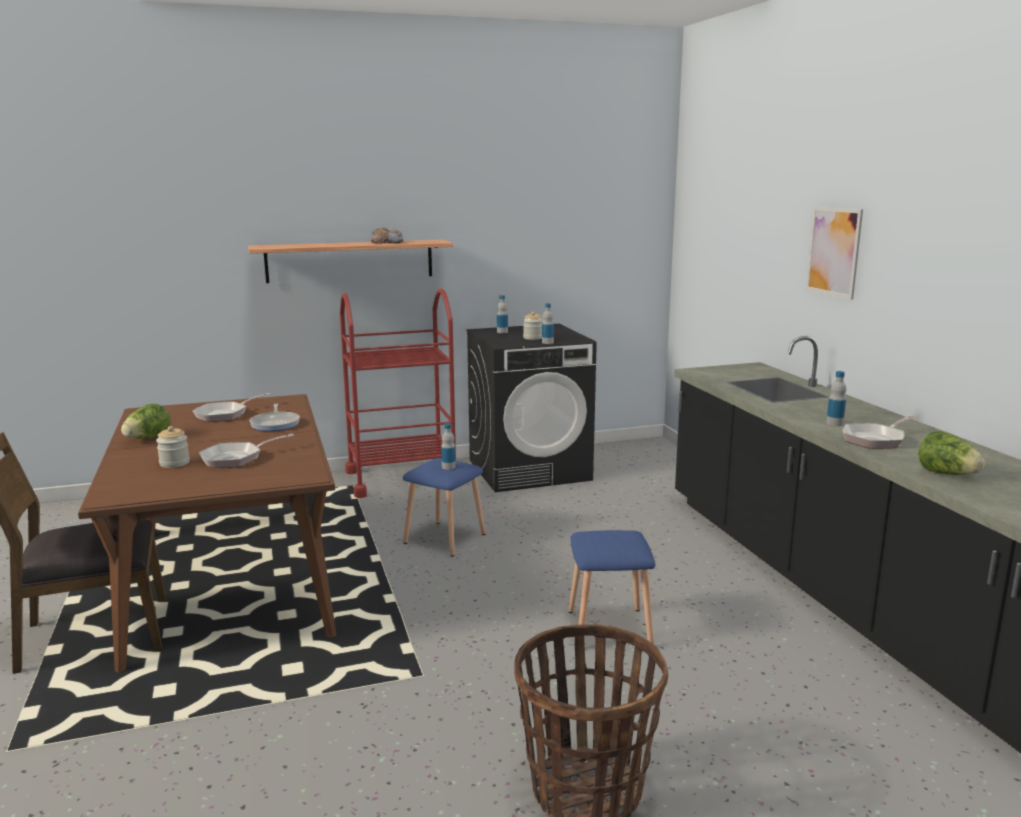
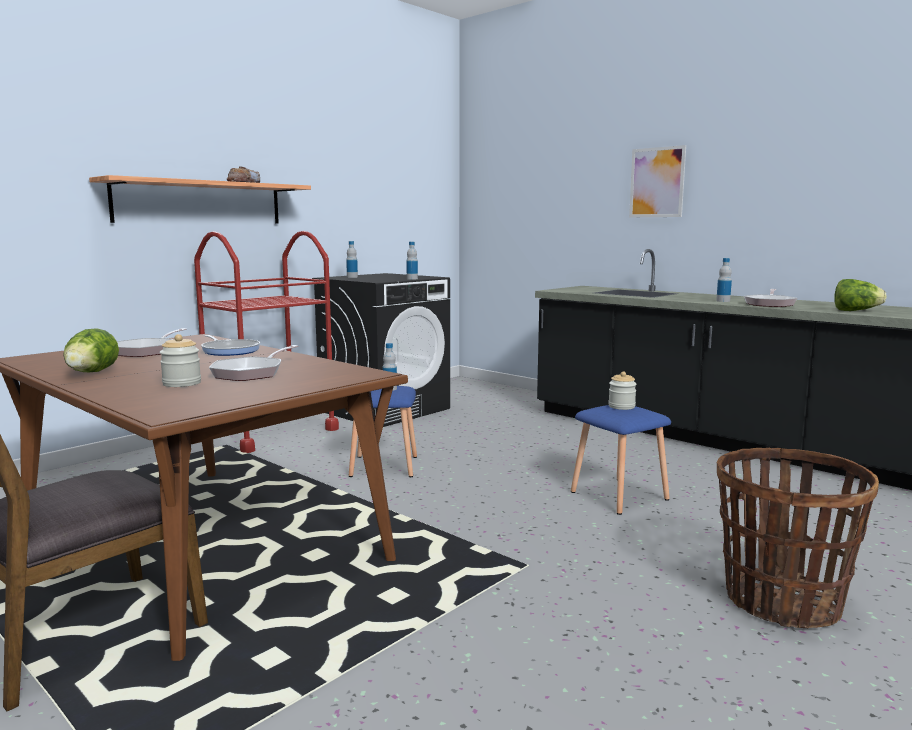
camera: 30 degrees left, 5 degrees down
(533, 338) = (390, 278): jar -> jar (621, 406)

